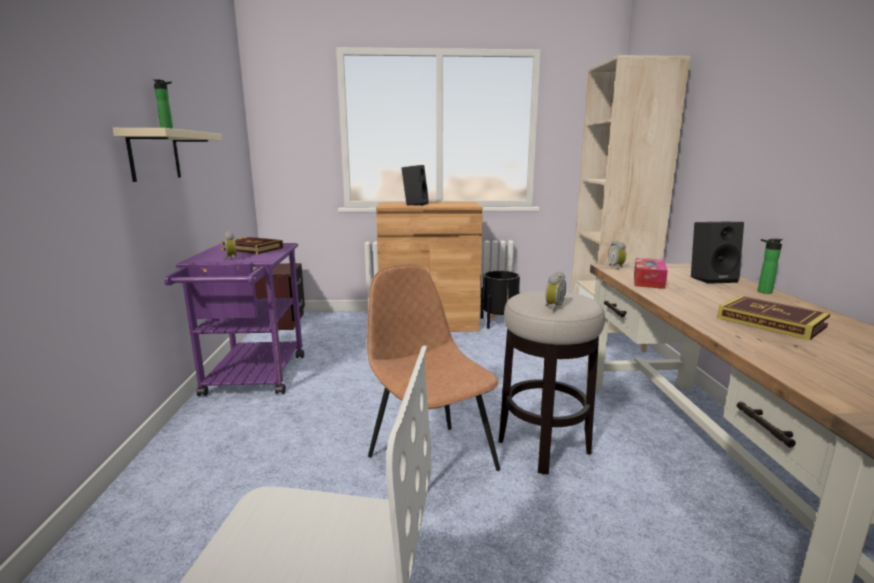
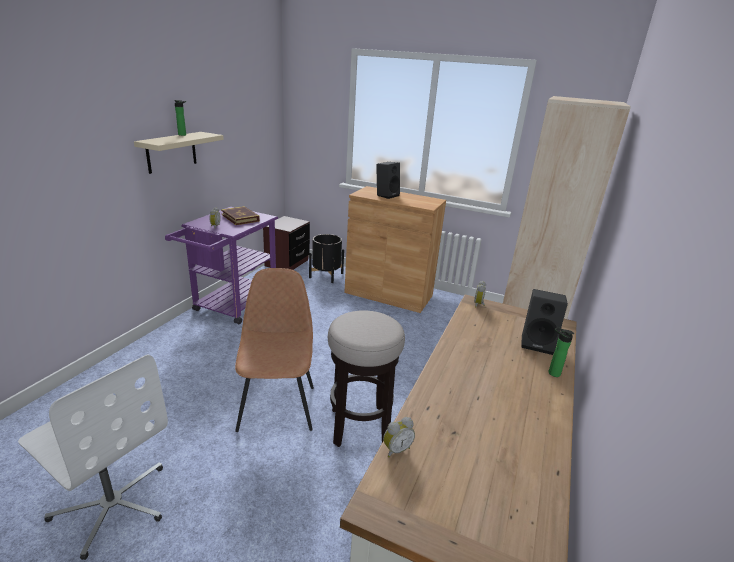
camera: 25 degrees right, 10 degrees up
(499, 322) = (447, 309): black planter -> black planter (326, 275)
(553, 307) = (351, 333): alarm clock -> alarm clock (396, 449)
(648, 281) = (475, 328): tissue box -> none
(770, 322) = (484, 405): book -> none

